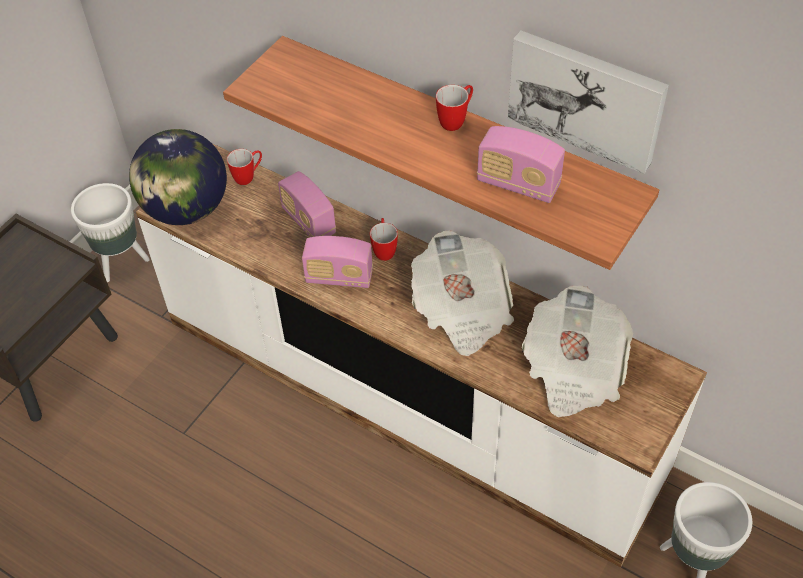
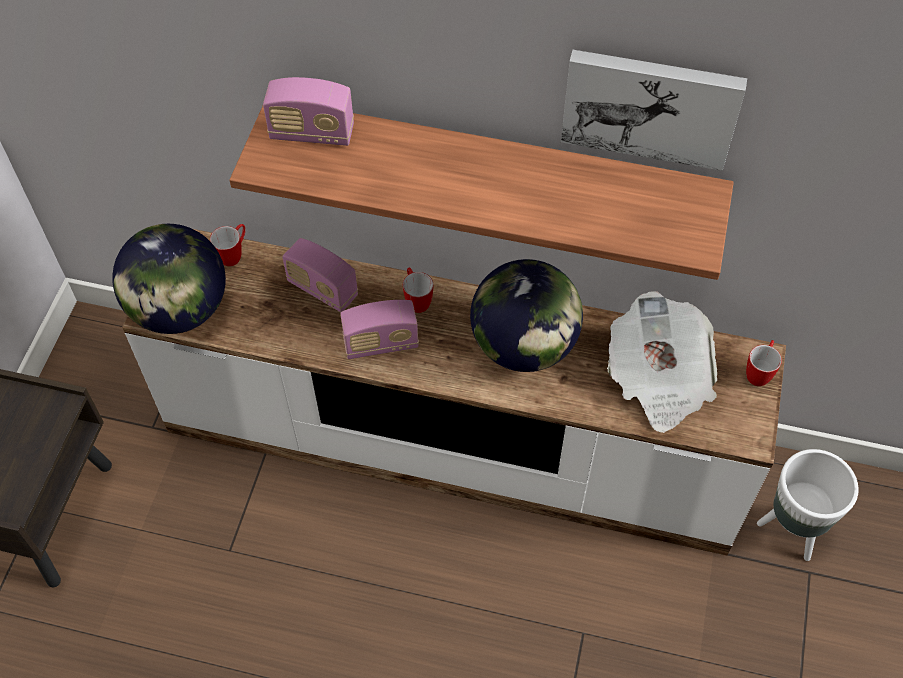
camera: 20 degrees left, 5 degrees up
(122, 262) = (81, 377): white planter -> none
(456, 120) = (499, 154): mug -> mug (759, 372)
(462, 310) = (523, 346): newspaper -> globe
(518, 184) = (593, 210): radio -> radio (312, 133)

